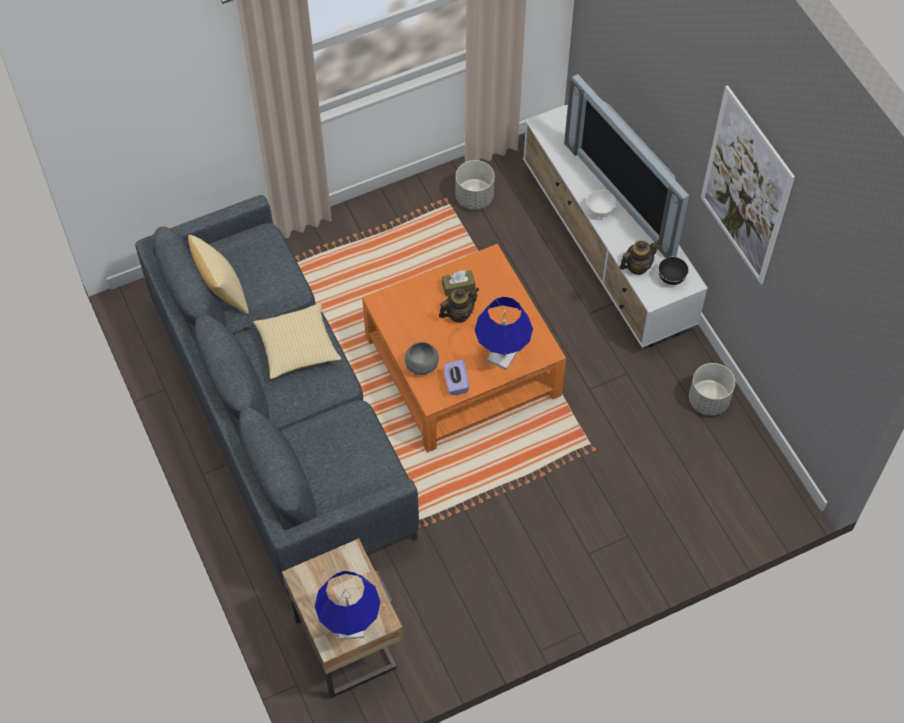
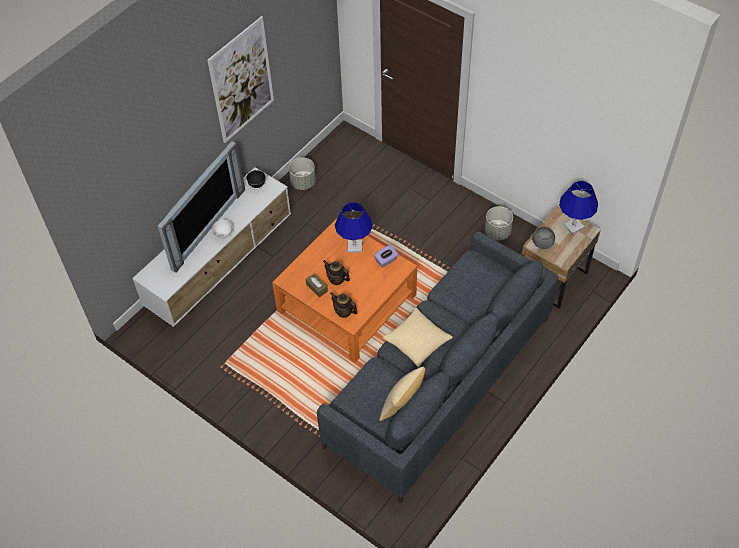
camera: 115 degrees left, 5 degrees down
(422, 366) = (385, 281): grey bowl -> grey bowl (542, 243)
(474, 198) = (212, 351): grey planter -> grey planter (497, 232)
(637, 266) = (256, 202): teapot -> teapot (344, 311)

